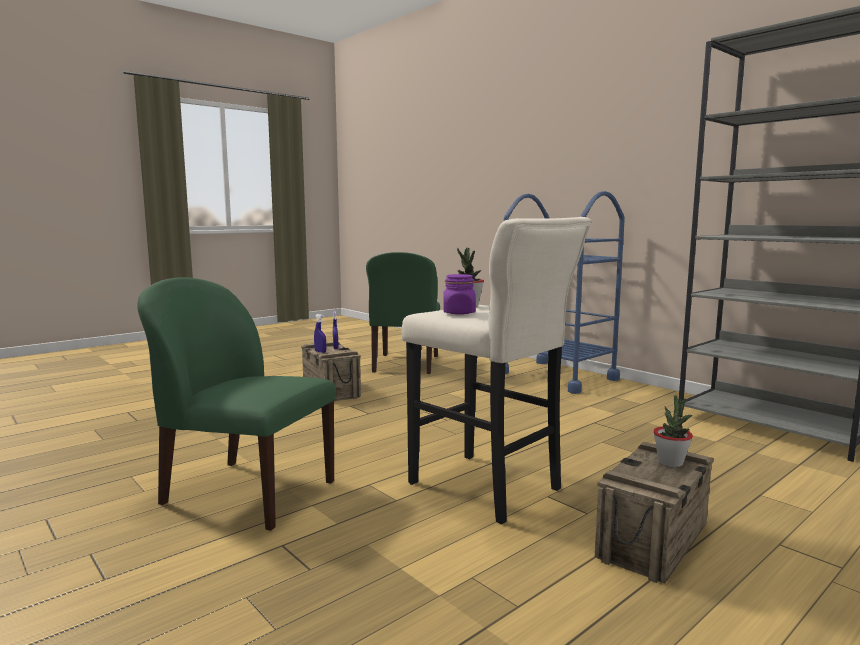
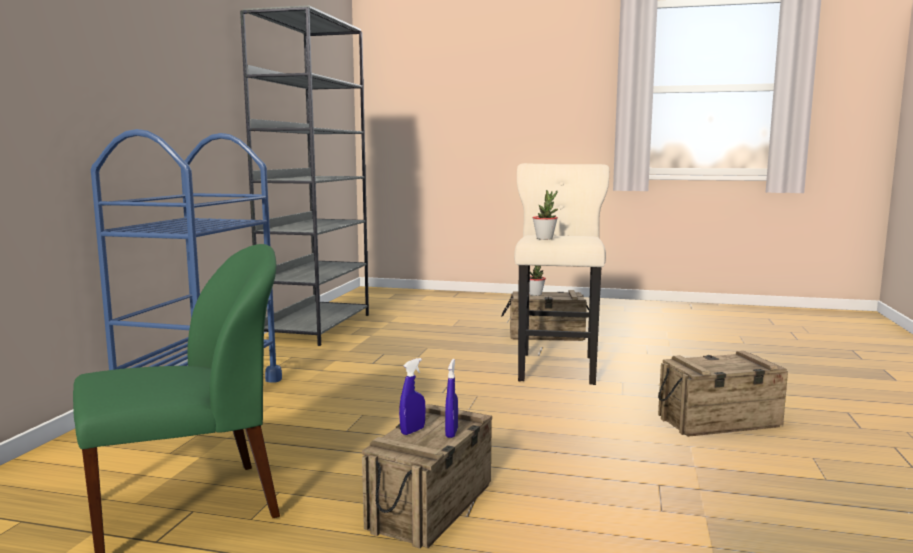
camera: 125 degrees left, 0 degrees up
(246, 492) = (719, 422): green chair -> crate
(459, 313) = (577, 237): purple jar -> none

